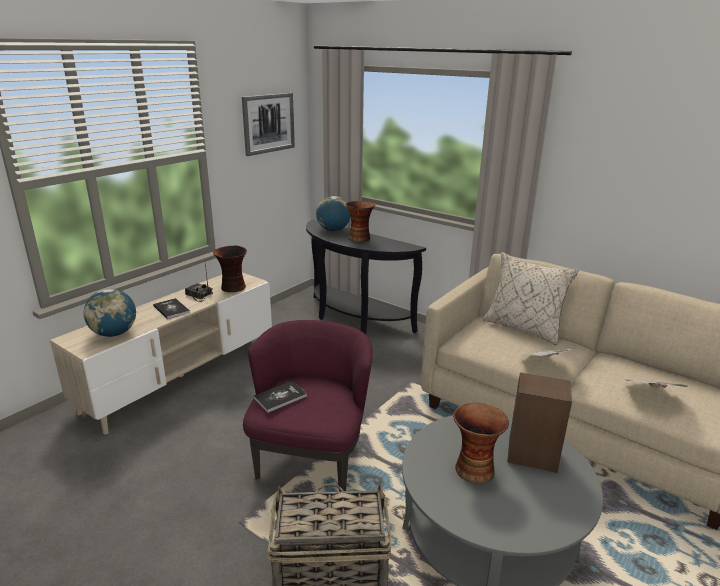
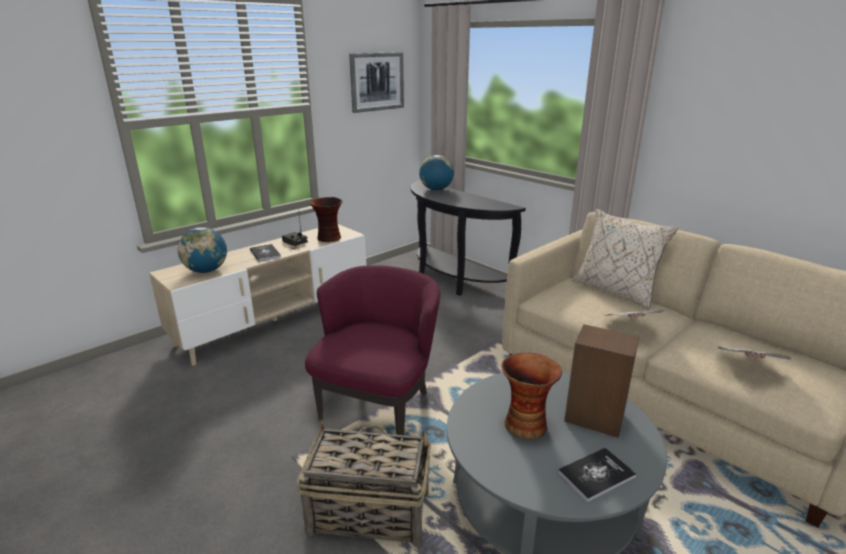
camera: 10 degrees right, 0 degrees up
(280, 397) = (345, 339): book -> book (596, 475)
(359, 238) = (459, 197): vase -> none

